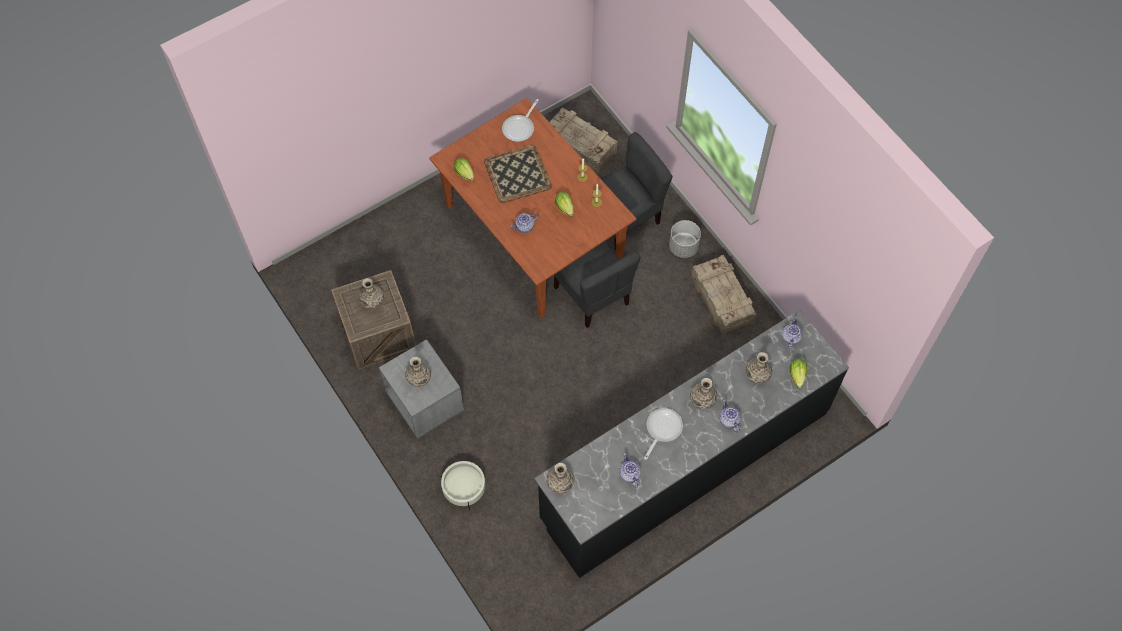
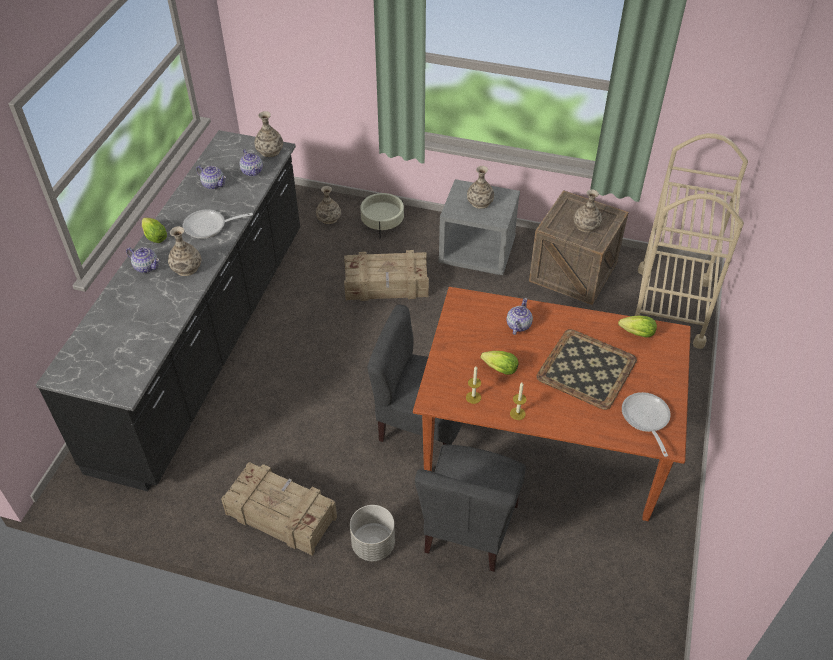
camera: 140 degrees right, 15 degrees down
(351, 259) = (670, 306): none -> beige cart
(579, 146) = (608, 581): crate -> crate (387, 285)
(662, 429) = (209, 226): frying pan -> frying pan turned 90 degrees clockwise
(757, 374) = (142, 318): vase -> vase (329, 218)
(790, 338) = (125, 372): teapot -> teapot (252, 171)
(797, 377) = (93, 341): lettuce -> lettuce (154, 236)

